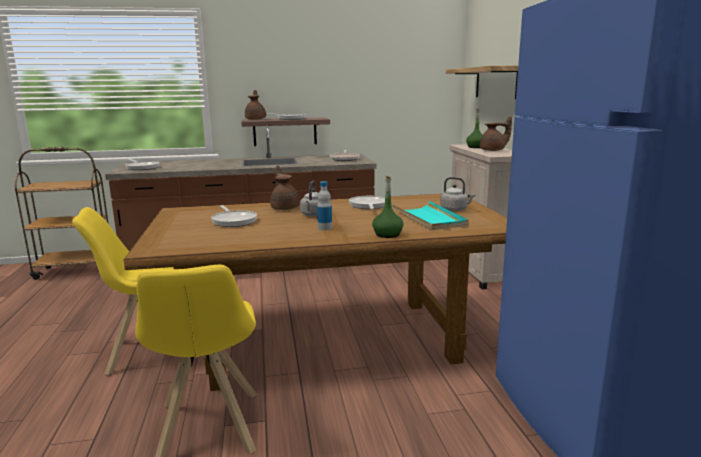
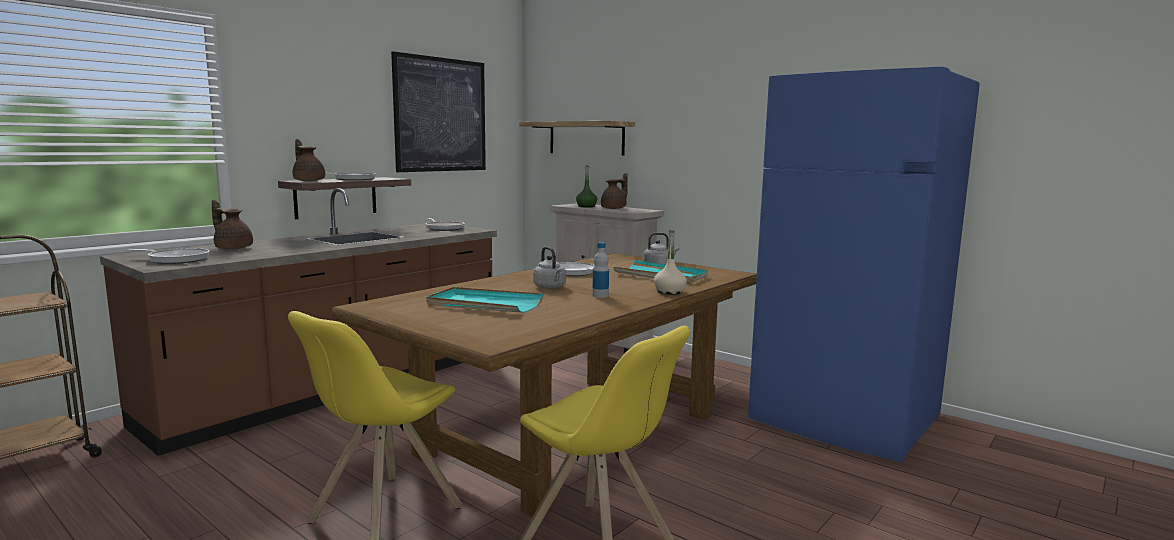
camera: 40 degrees left, 5 degrees down
(234, 221) = (484, 304): frying pan -> turquoise tray
(285, 208) = (497, 285): brown teapot -> brown teapot (233, 248)
(377, 67) = (441, 115): none -> picture
(387, 234) = (669, 292): green bottle -> beige bottle

